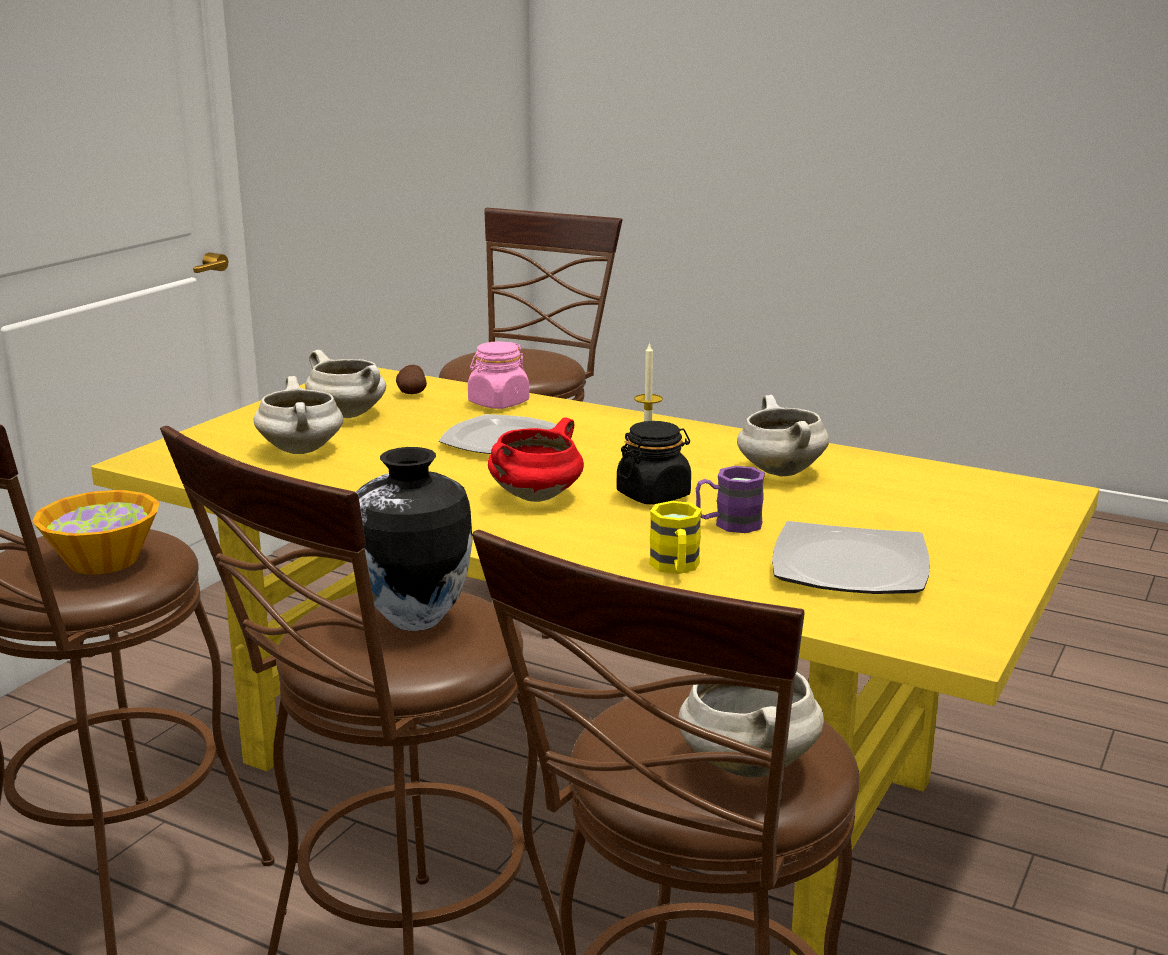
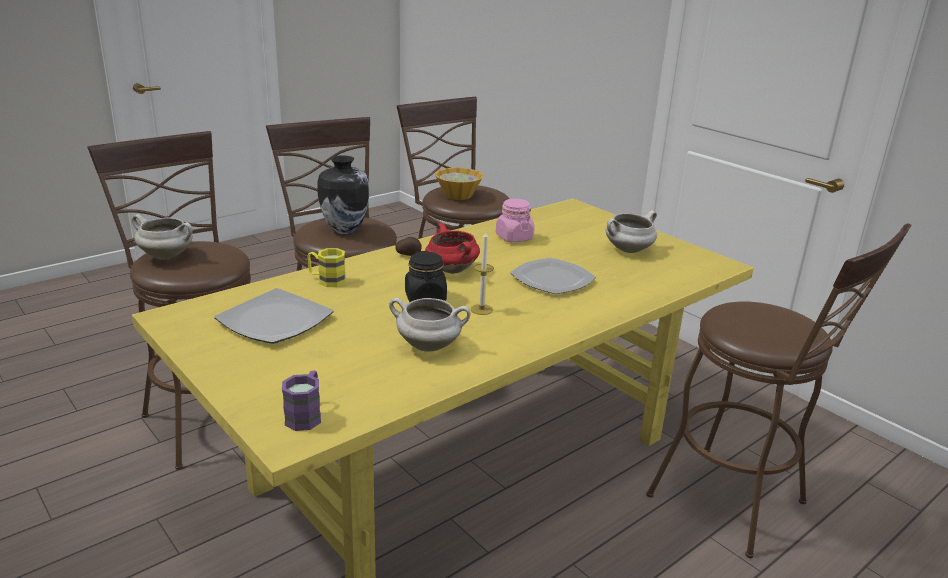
camera: 110 degrees right, 5 degrees up
(302, 450) = (567, 233): white cooking pot -> none
(411, 393) = (669, 271): potato -> potato (408, 255)
(498, 403) = (635, 292): pink jar -> pink jar (514, 237)
(728, 524) = (363, 306): purple mug -> purple mug (306, 415)

